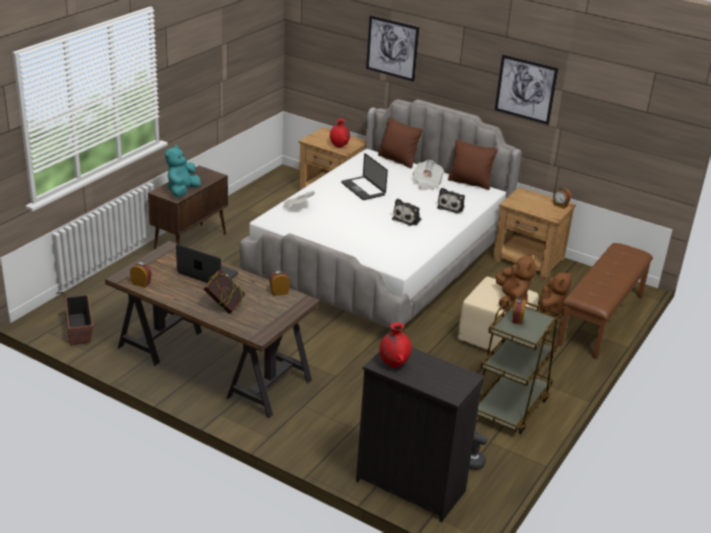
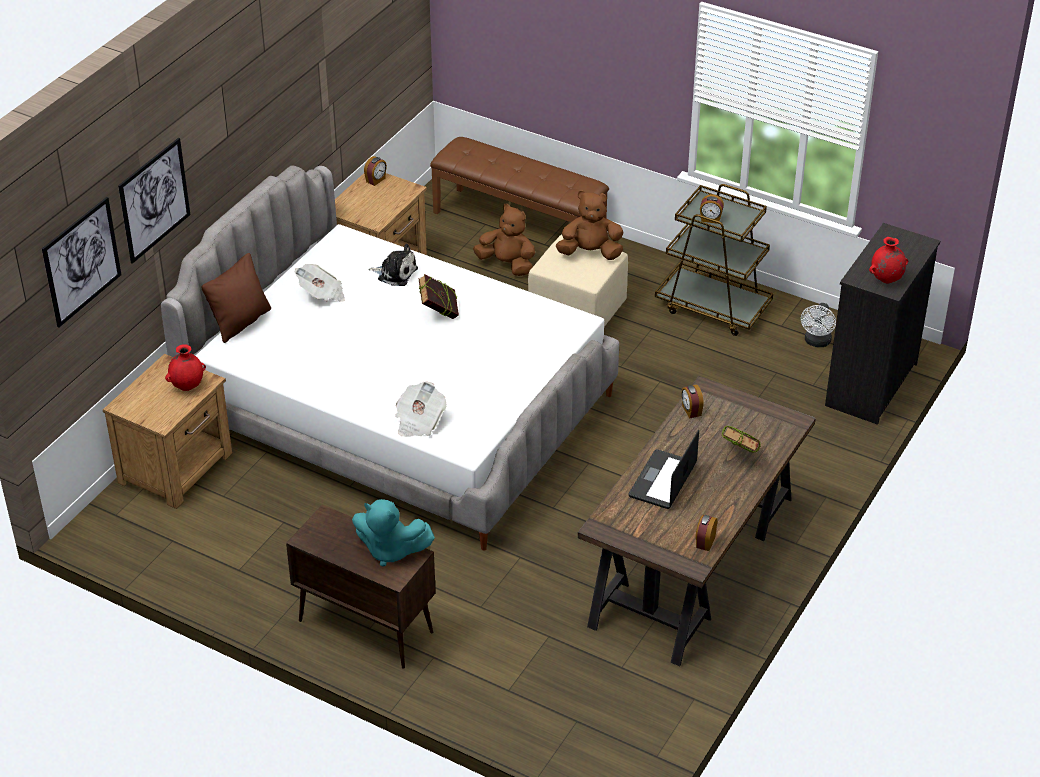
camera: 90 degrees left, 10 degrees up
(79, 329) = (642, 719): planter -> none
(363, 189) = (348, 357): laptop -> none
(408, 219) = (439, 313): plush toy -> book
(470, 182) = (314, 254): brown pillow -> none
(525, 89) = (297, 92): picture -> picture (82, 261)

